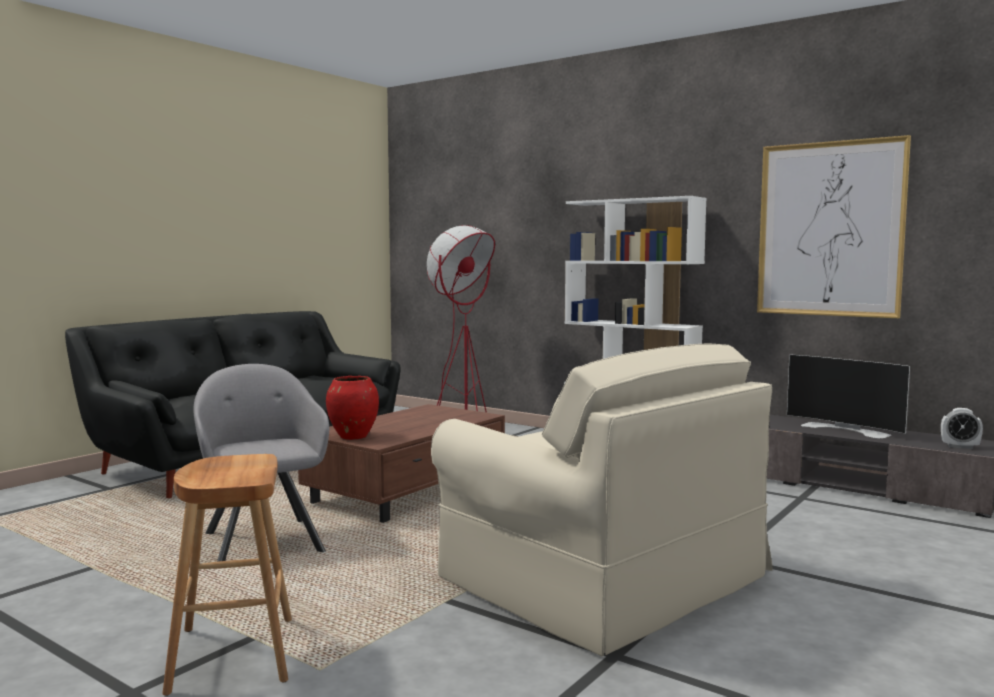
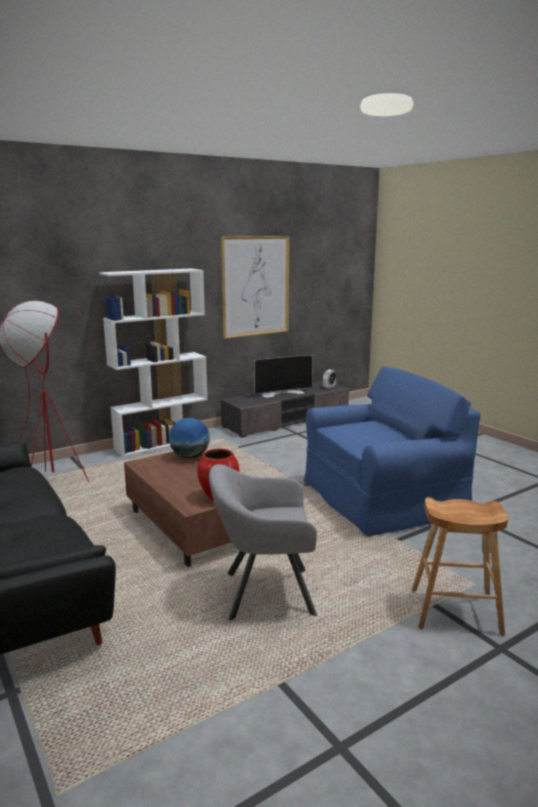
camera: 70 degrees left, 10 degrees up
(467, 417) = (190, 456): none -> globe
(602, 578) = (382, 497): beige armchair -> blue armchair

